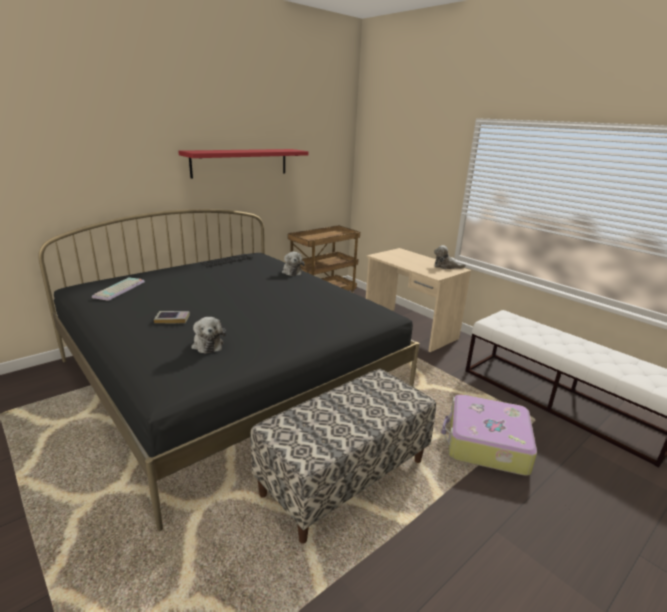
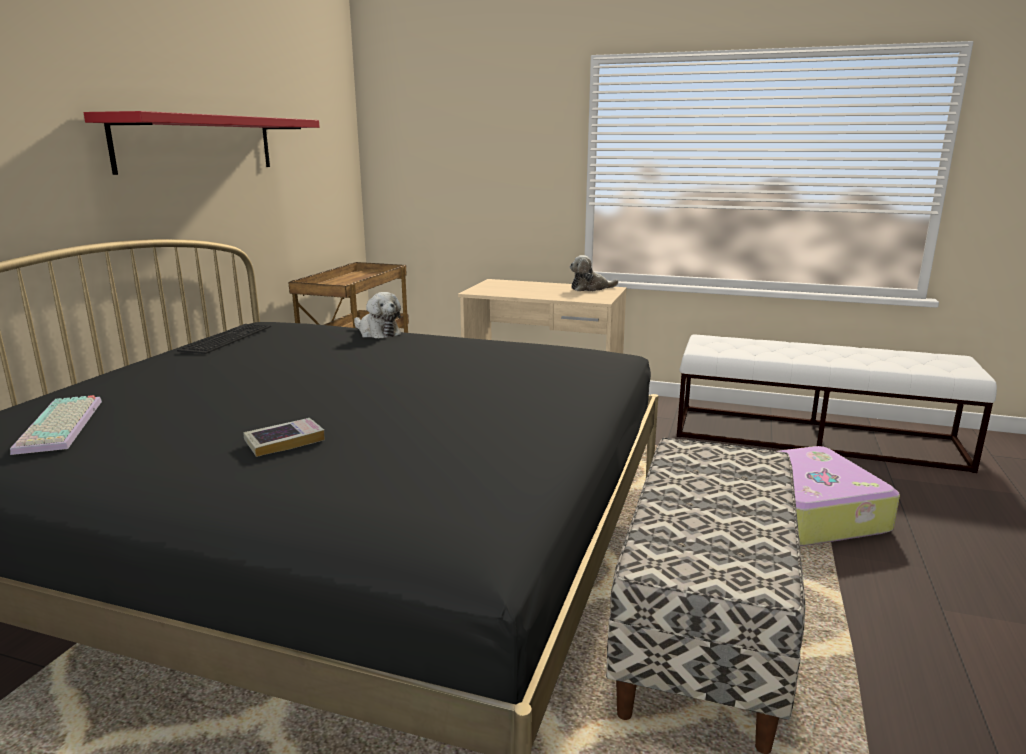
camera: 30 degrees left, 5 degrees down
(207, 344) = (428, 458): plush toy -> none

